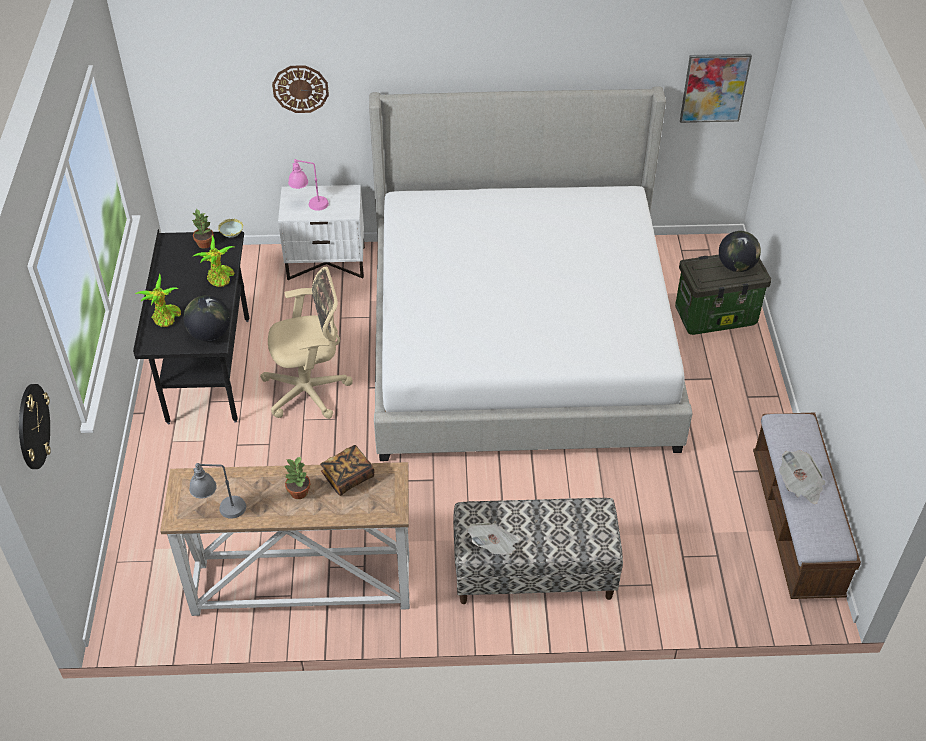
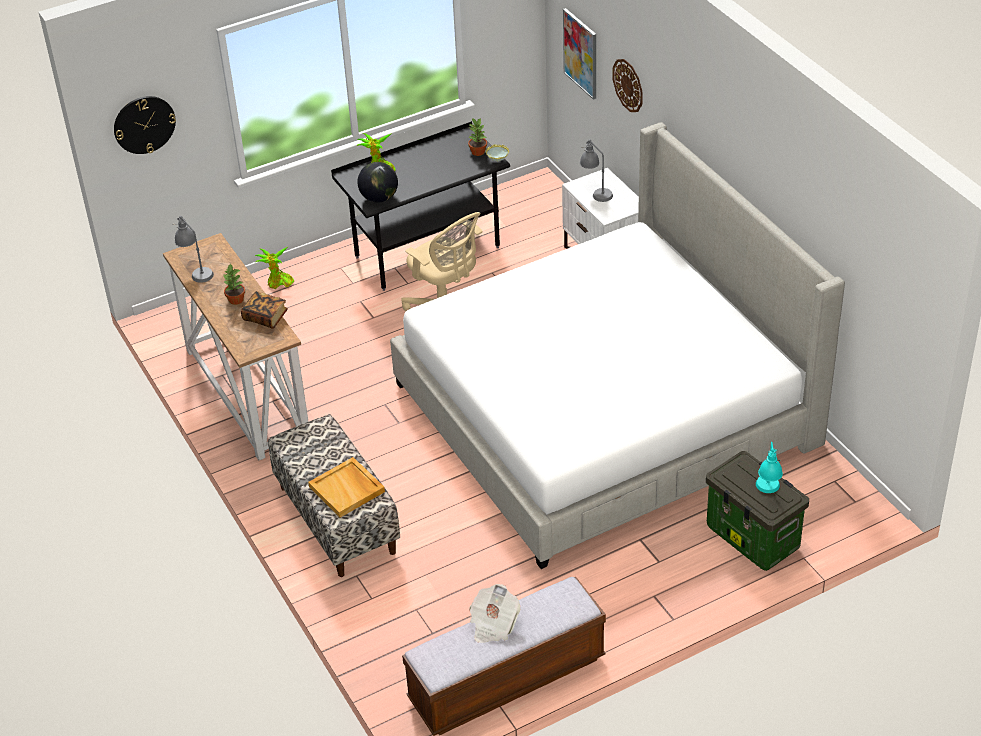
camera: 65 degrees right, 5 degrees down
(220, 279) = (443, 177): potted plant -> potted plant (278, 283)
(309, 206) = (595, 192): pink table lamp -> grey table lamp
(494, 546) = (298, 451): newspaper -> none
(573, 526) = (347, 489): none -> beige tray
(714, 88) = (889, 320): picture -> picture (580, 53)
(736, 266) = (768, 492): globe -> turquoise table lamp

